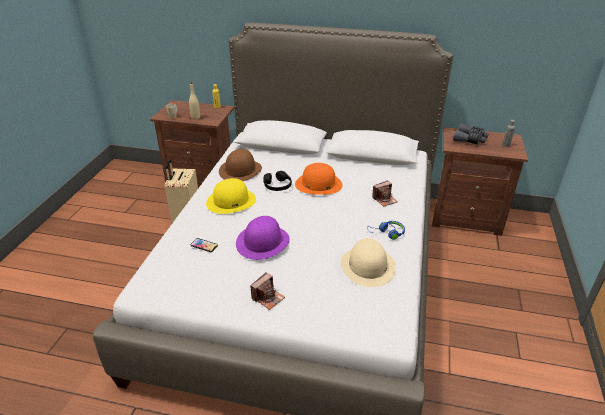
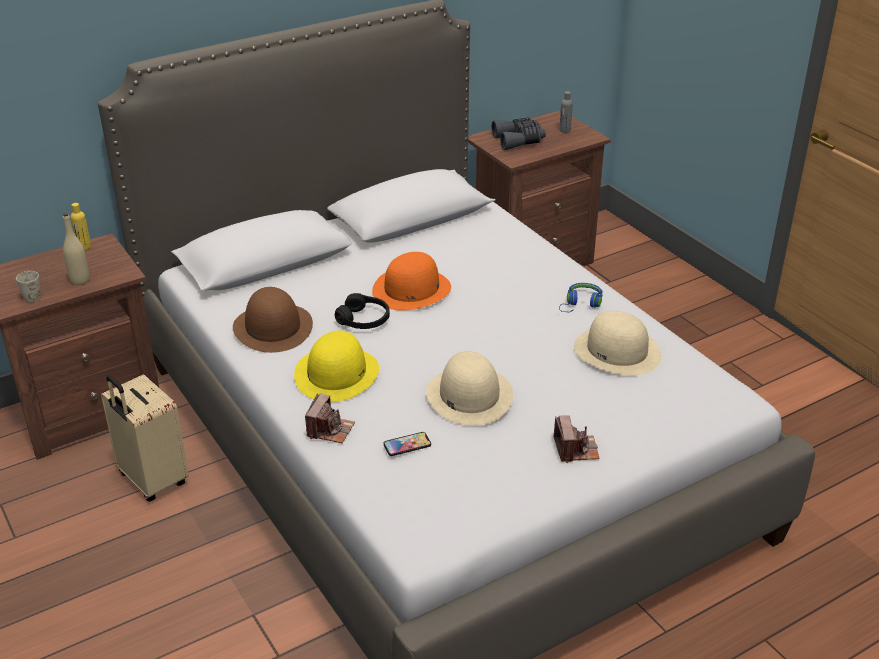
camera: 45 degrees left, 0 degrees up
(262, 241) = (469, 395): purple hat -> beige hat
(384, 199) = (518, 267): camera -> camera (330, 430)

